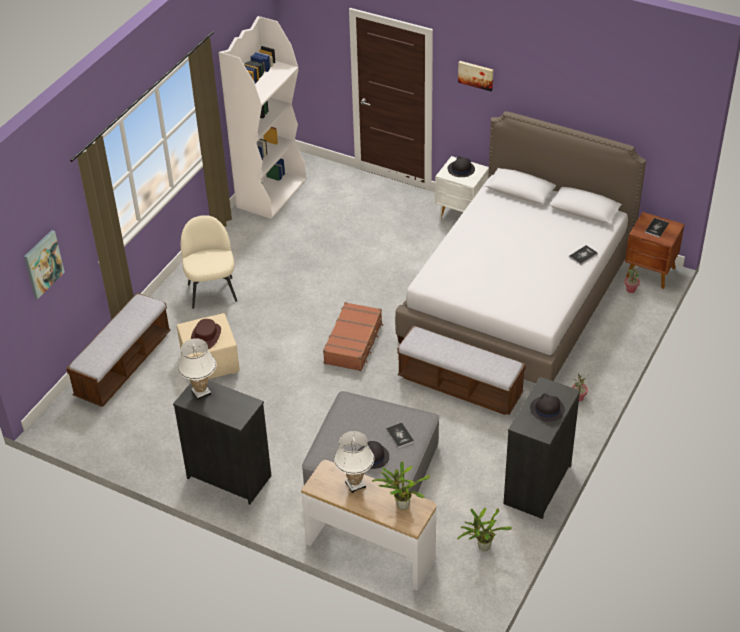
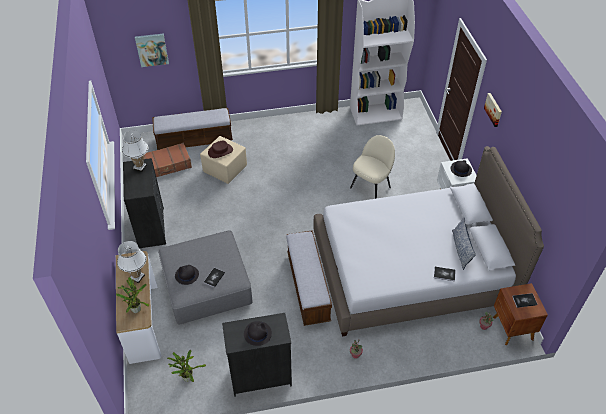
camera: 50 degrees right, 5 degrees up
(212, 291) = (278, 138): beige chair -> beige chair (371, 187)
(354, 343) = (296, 217): brown suitcase -> brown suitcase (165, 166)
(565, 227) = (461, 249): none -> pillow

